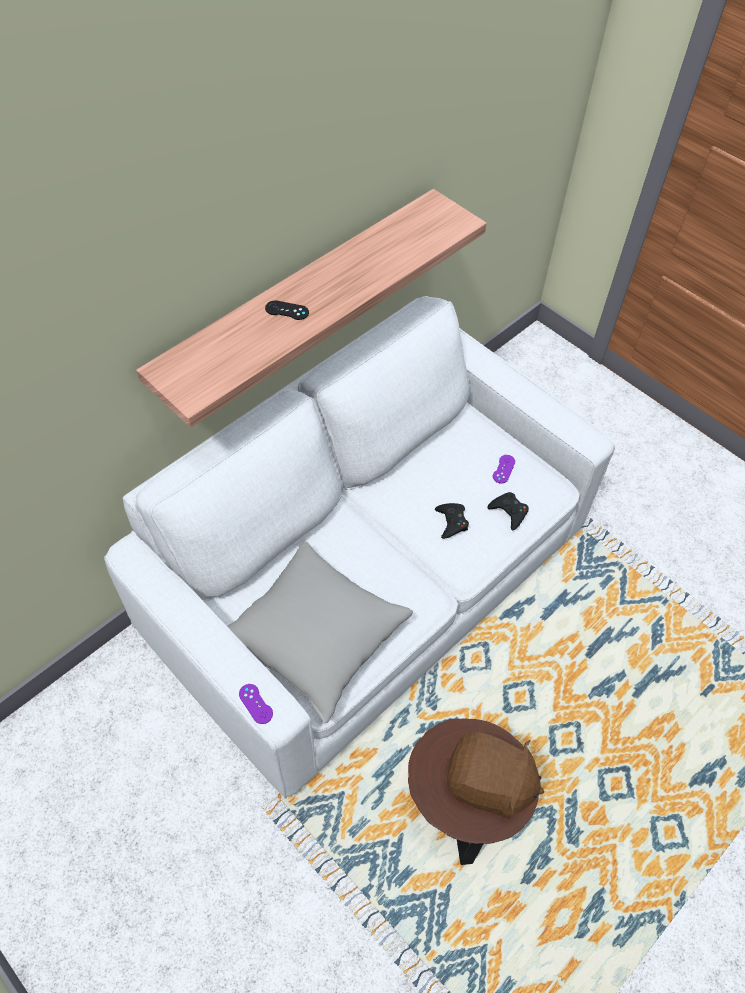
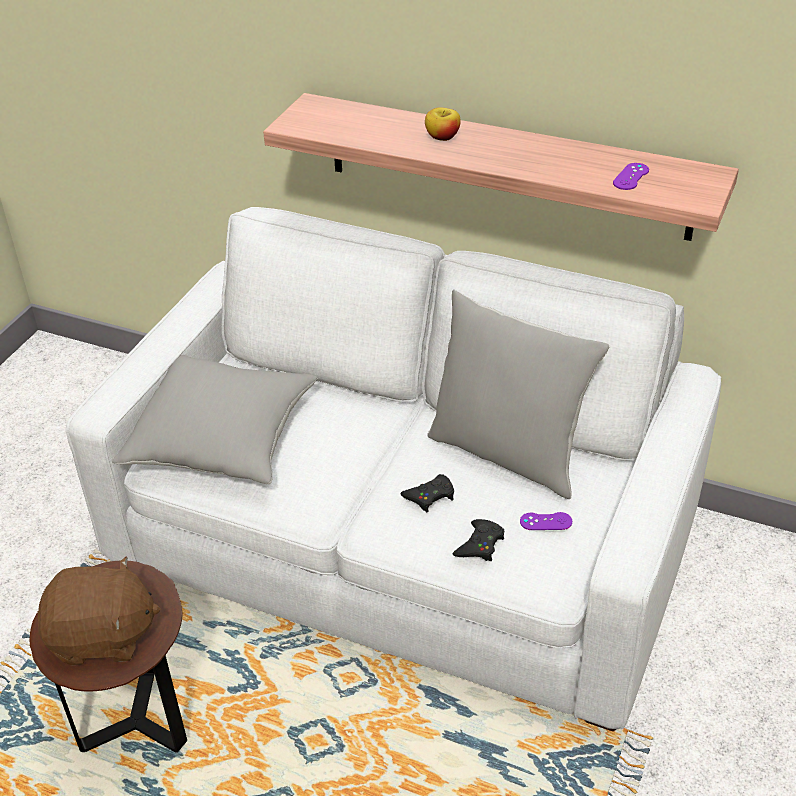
camera: 70 degrees right, 15 degrees down
(255, 704) = (103, 394): purple game controller -> purple game controller (631, 177)
(287, 310) = (442, 137): black game controller -> apple
(429, 462) = (508, 453): none -> grey pillow
(488, 784) = (103, 637): brown plush toy -> brown plush toy turned 90 degrees counterclockwise

